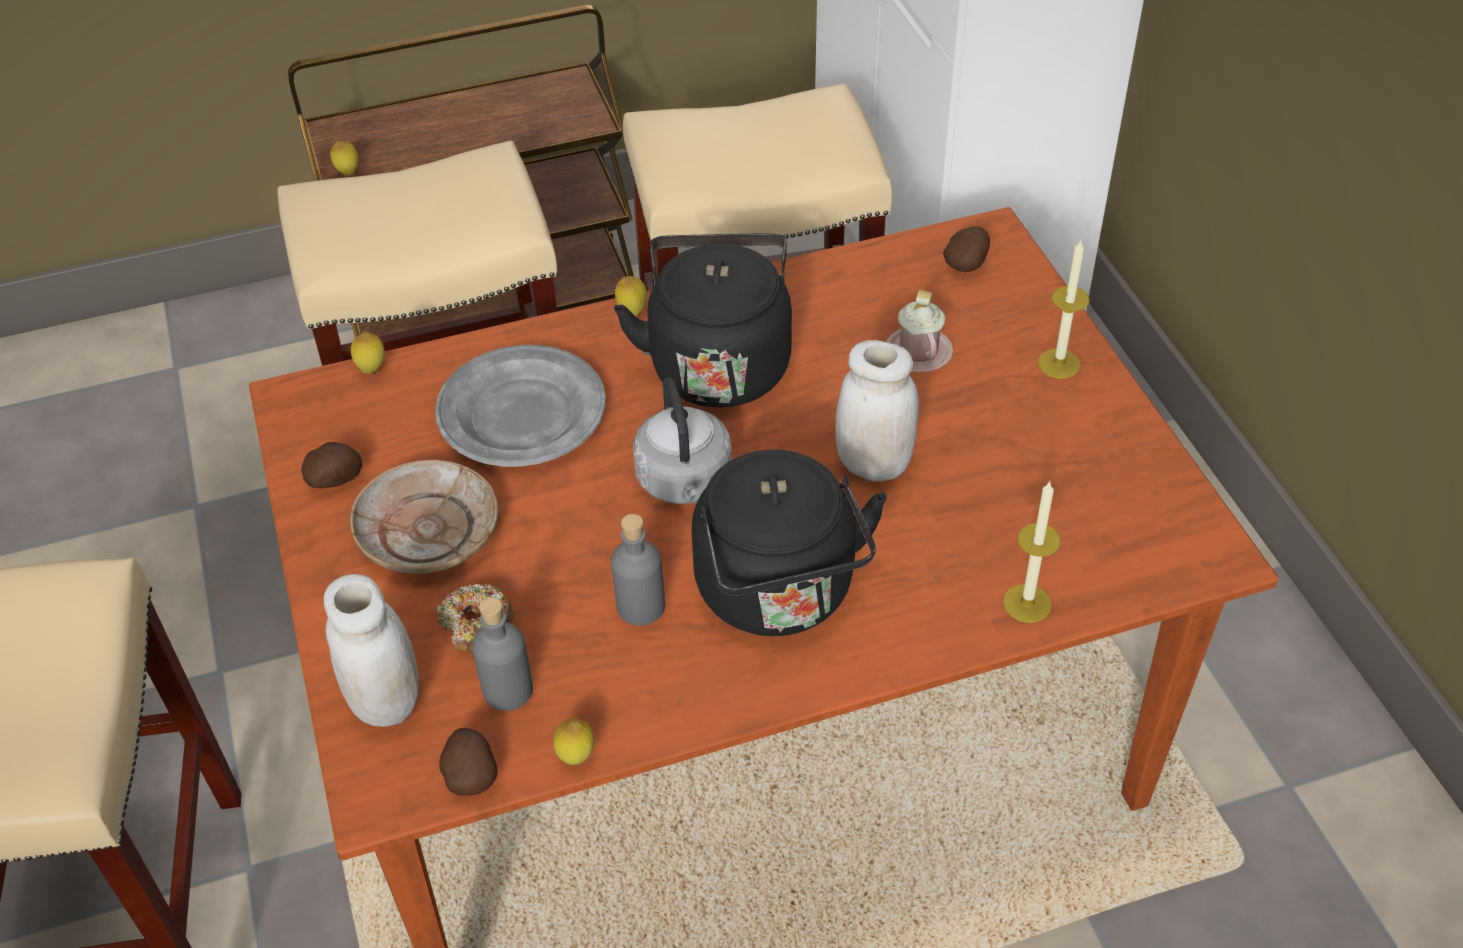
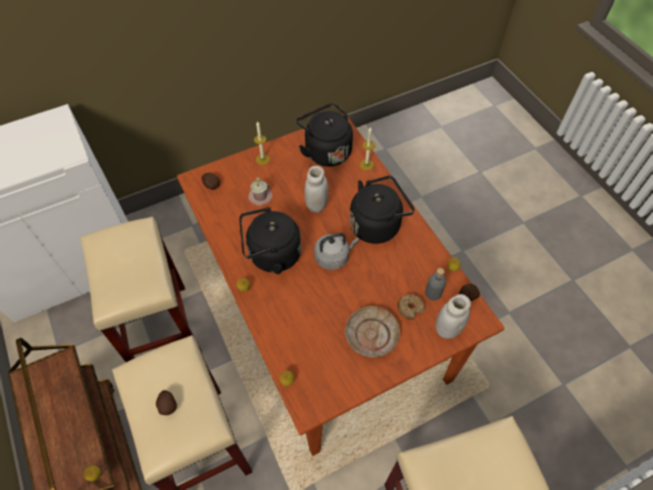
camera: 100 degrees left, 10 degrees up
(335, 479) = (352, 377): potato -> potato (168, 405)
(521, 414) = (306, 317): grey plate -> none
(640, 607) = (390, 261): grey bottle -> none
(1092, 507) = (326, 151): none -> black kettle

